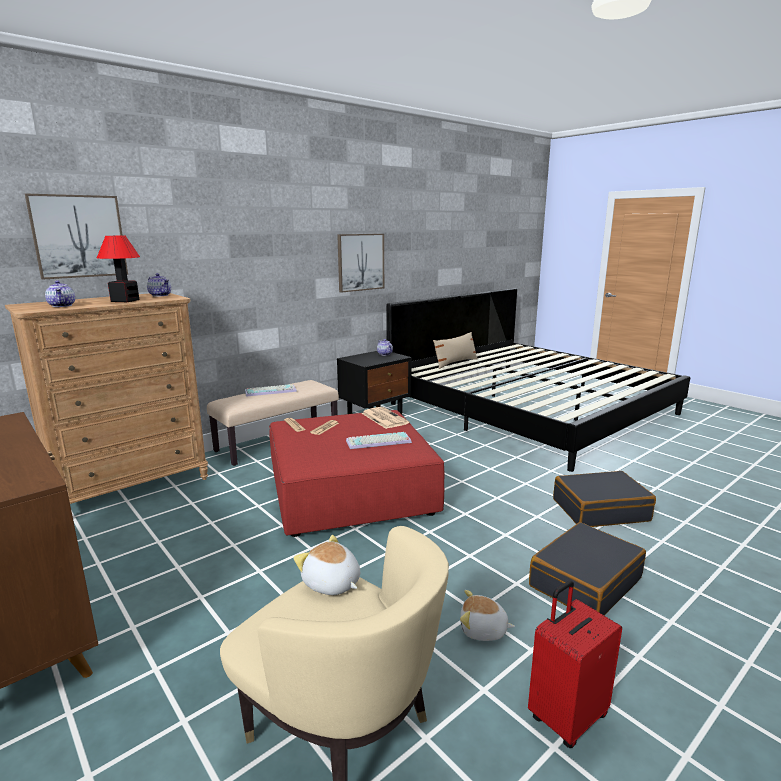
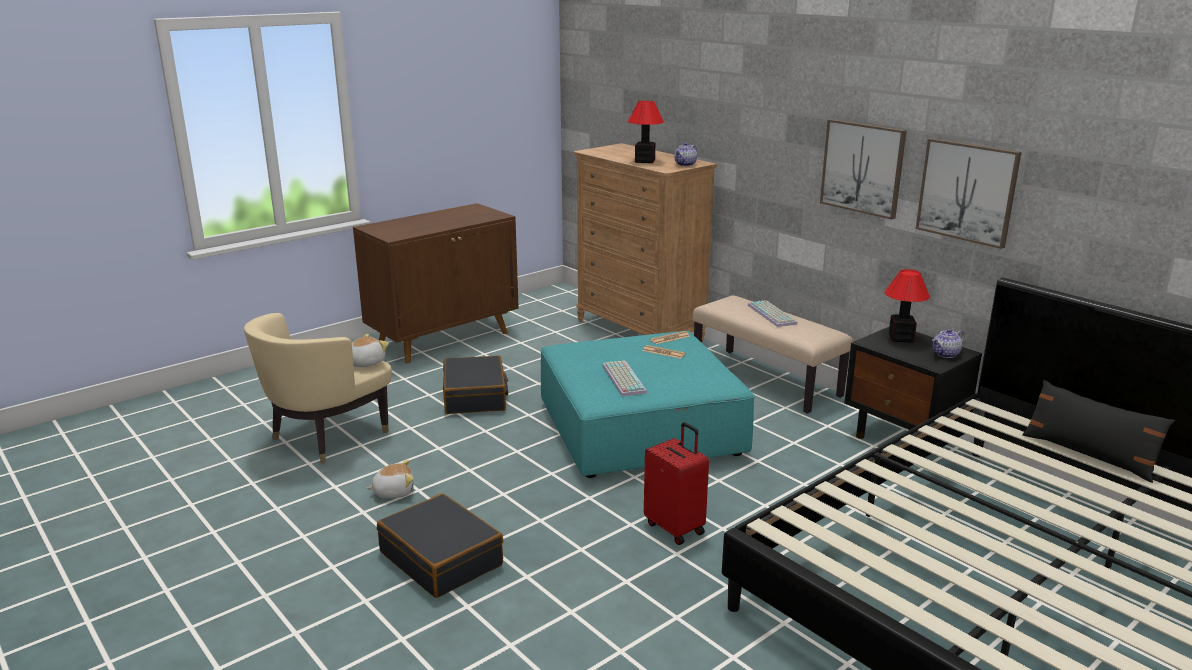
camera: 90 degrees right, 5 degrees up
(62, 305) = (613, 153): teapot -> none
(79, 236) = (669, 96): picture -> picture (863, 168)
(351, 491) = (640, 429): red ottoman -> turquoise ottoman
(359, 358) = (900, 338): none -> table lamp
(384, 418) = (702, 381): newspaper -> none
(455, 363) = (1088, 454): beige pillow -> black pillow
(483, 630) = (393, 491): plush toy -> plush toy turned 60 degrees clockwise
(566, 716) = (295, 517): red suitcase -> red suitcase (675, 528)
(600, 510) = (597, 608): black suitcase -> black suitcase (475, 396)

